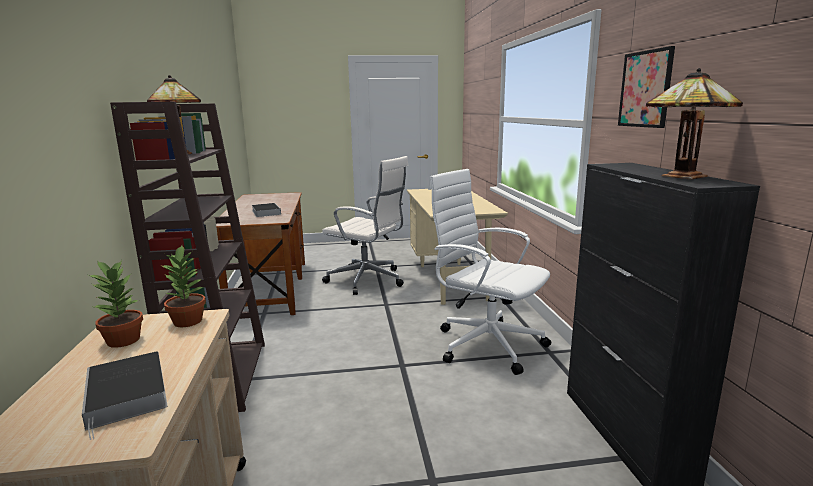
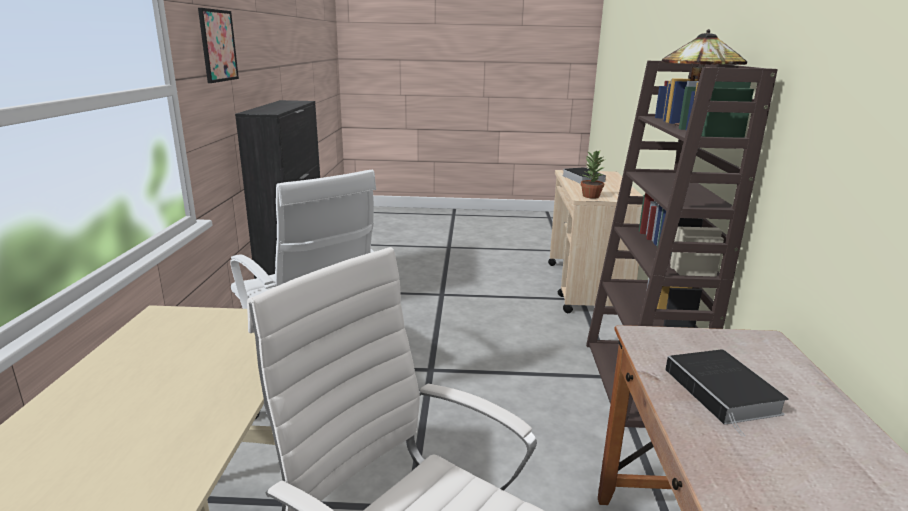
camera: 170 degrees left, 5 degrees up
(124, 340) = (616, 192): potted plant -> none
(680, 176) = (286, 104): table lamp -> none

